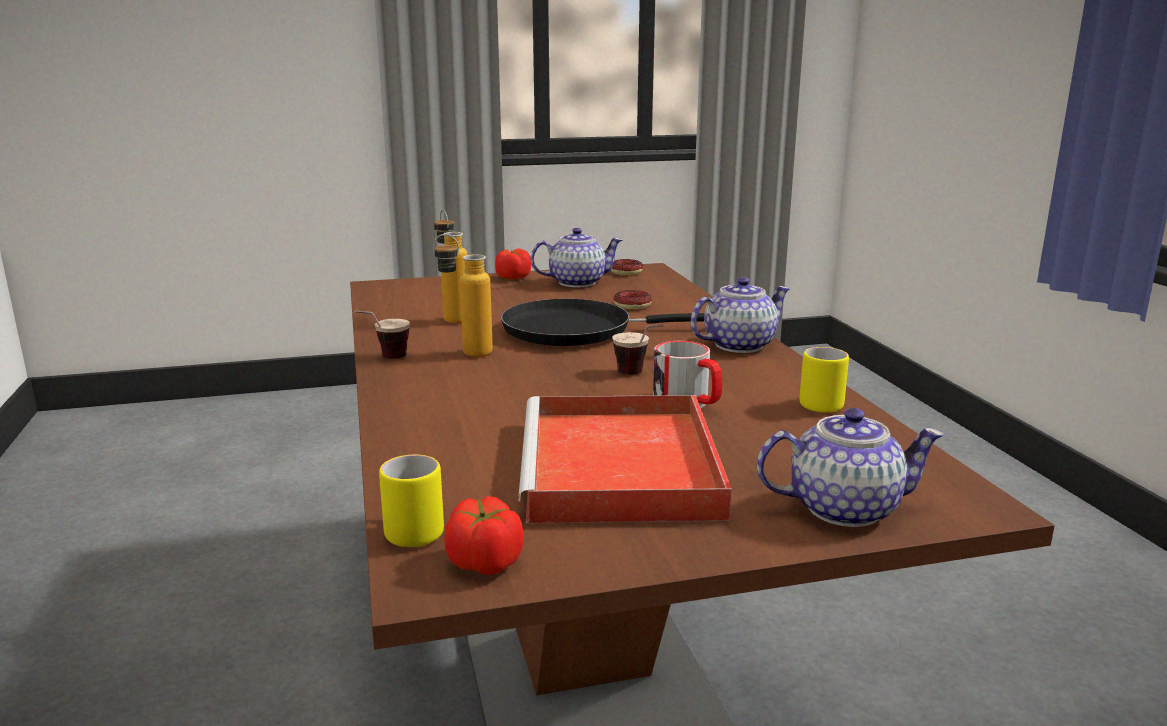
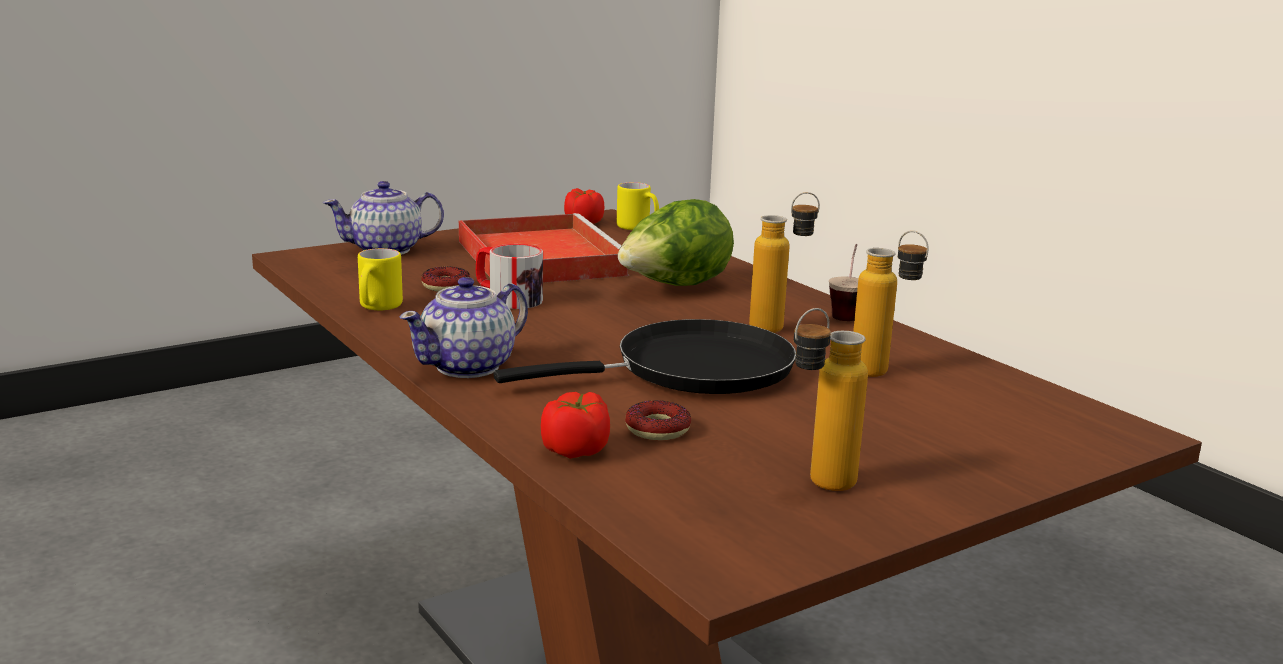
camera: 160 degrees right, 0 degrees up
(501, 402) = (674, 287): none -> lettuce
(513, 277) = (956, 488): tomato -> tomato (576, 450)
(576, 282) = (817, 486): teapot -> bottle
(626, 272) = (758, 545): donut -> donut (446, 286)
(639, 375) = (569, 319): cup -> none

